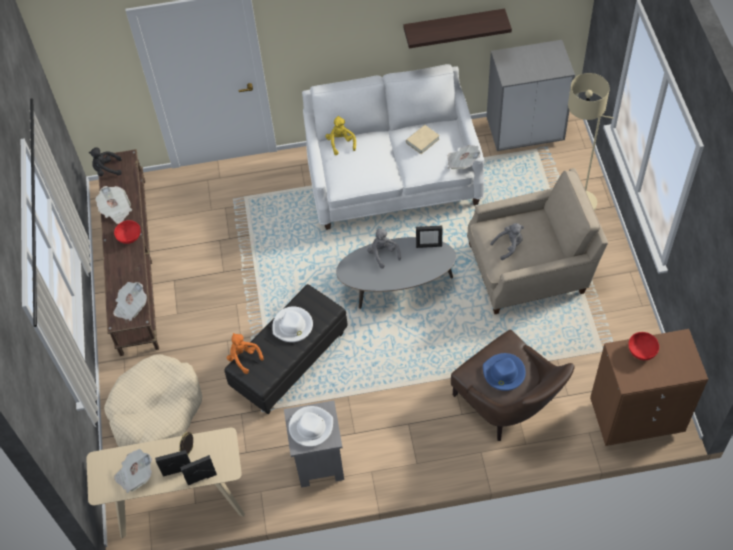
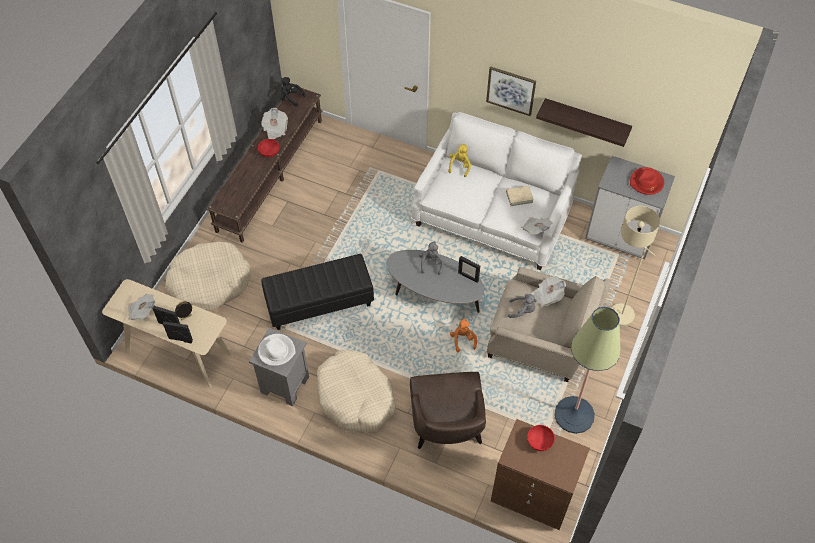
camera: 30 degrees right, 0 degrees up
(131, 306) = (234, 200): newspaper -> newspaper (547, 295)
(244, 358) = (278, 278): orange plush toy -> orange plush toy (462, 340)
(293, 326) = (327, 276): white hat -> none
(363, 34) = (511, 90): none -> picture
(400, 431) = (355, 397): none -> beige dog bed
(504, 373) = (446, 399): blue hat -> none
(542, 59) = (646, 182): none -> red hat
(613, 319) = (574, 415): none -> floor lamp

